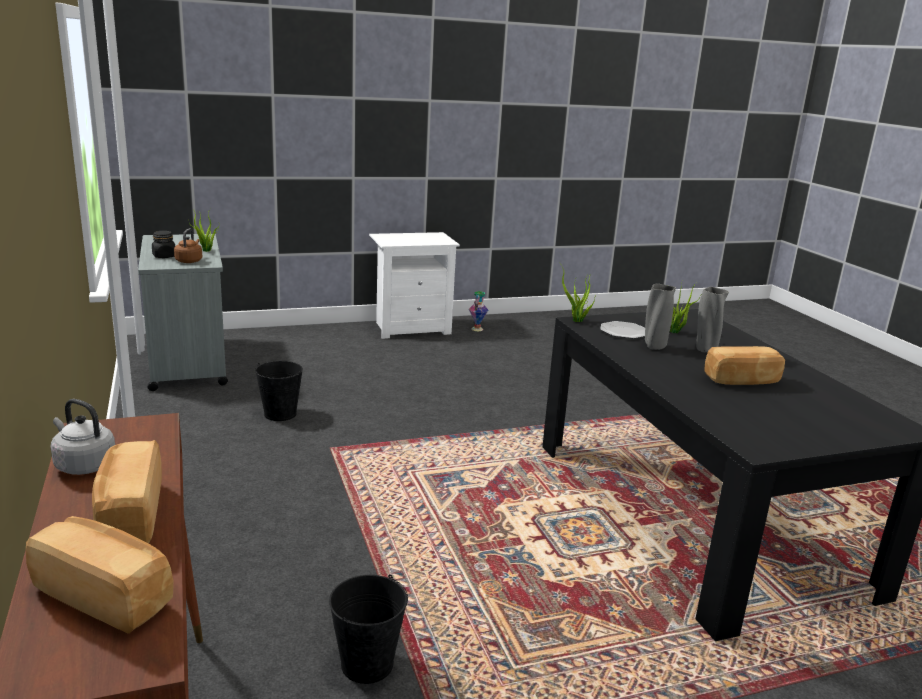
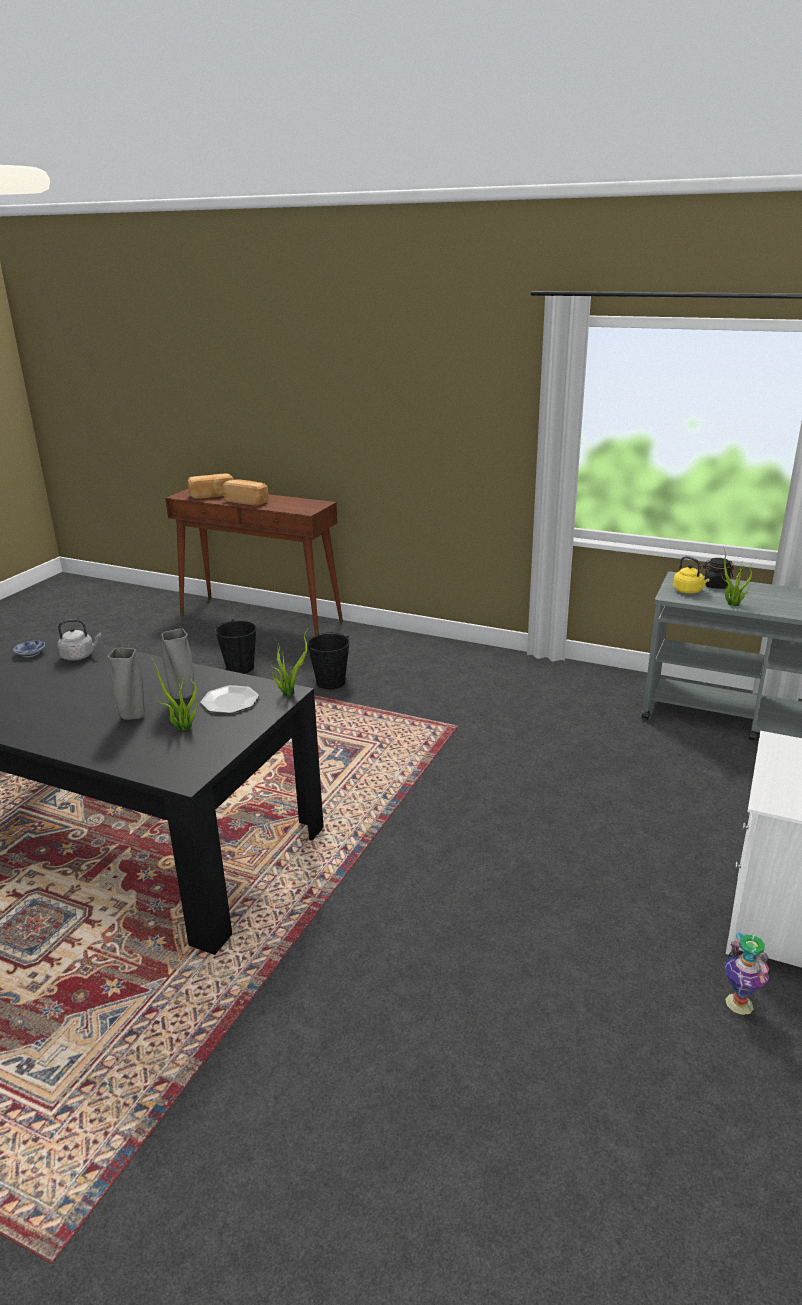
camera: 135 degrees right, 5 degrees up
(83, 465) = (293, 501): grey kettle -> grey kettle (79, 656)
(189, 261) = (688, 591): brown kettle -> yellow kettle
(280, 414) = (548, 726): black bucket -> black bucket (331, 682)
(742, 381) = (77, 693): bread -> none
(777, 439) = (32, 653): none -> bowl

